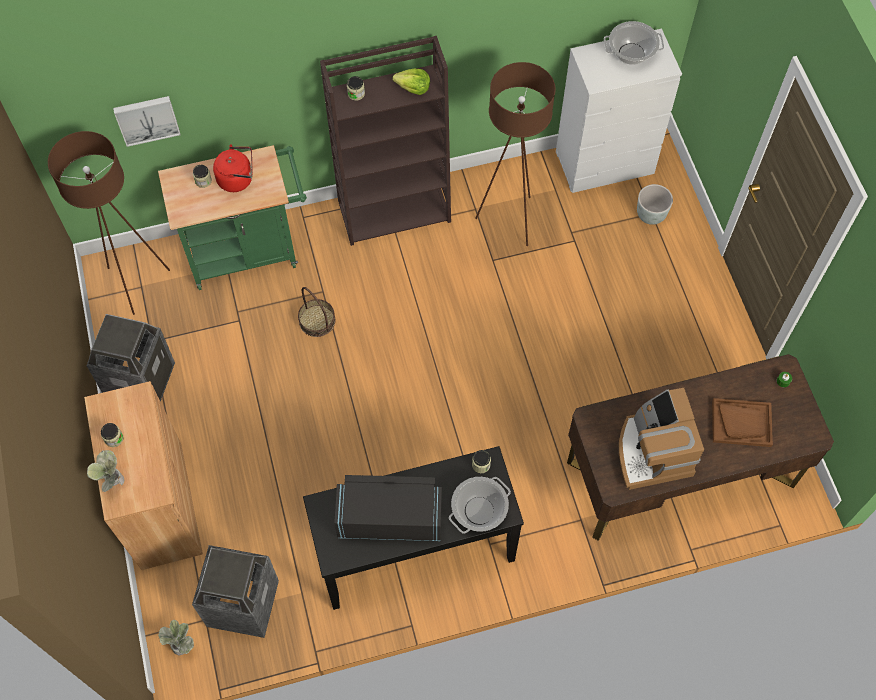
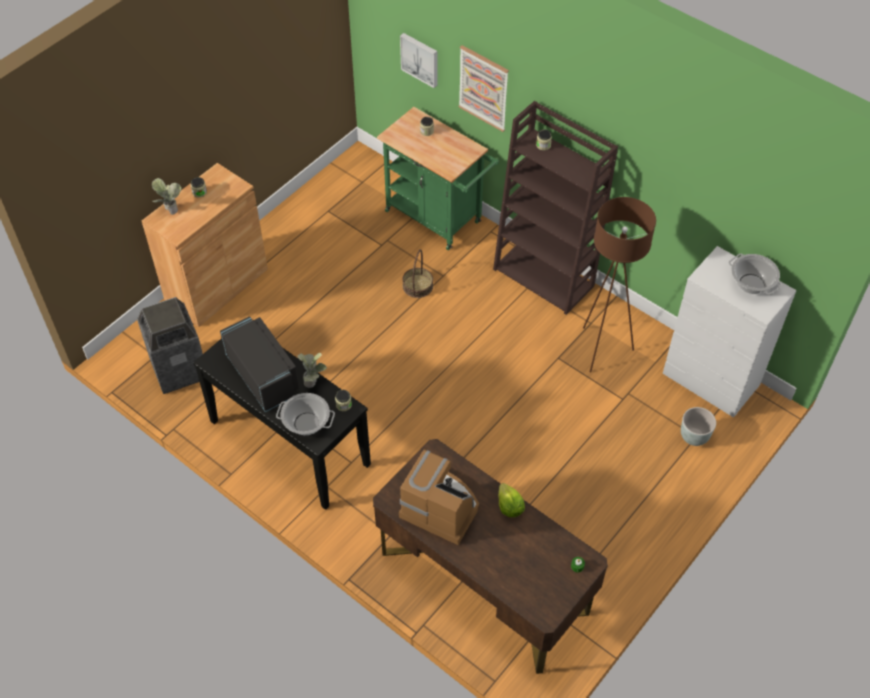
camera: 55 degrees right, 10 degrees down
(137, 283) = (362, 178): brown floor lamp -> none
(141, 381) = (295, 222): trash can -> none
(181, 644) = (129, 353): potted plant -> potted plant (313, 381)
(238, 179) = (444, 146): red kettle -> none
(245, 91) = (483, 88): none -> picture
(413, 88) = (578, 171): lettuce -> lettuce (509, 506)
(652, 451) = (440, 507): coffee machine -> coffee machine turned 75 degrees clockwise
(741, 423) = (514, 555): brown tray -> none

